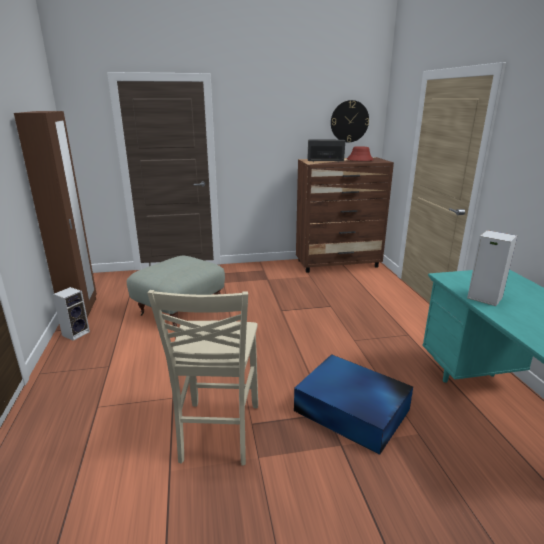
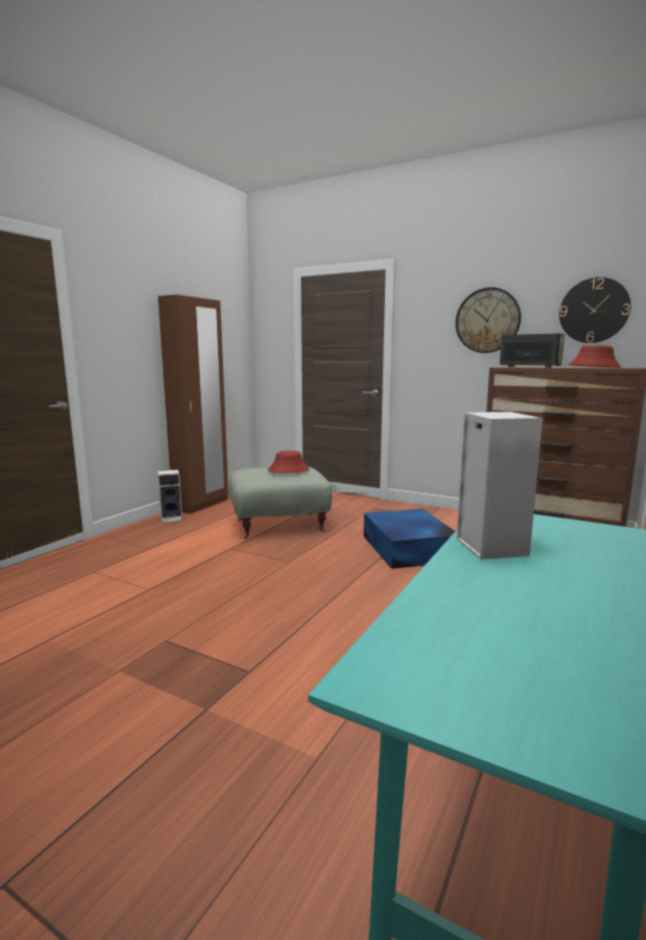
camera: 40 degrees right, 10 degrees down
(183, 264) = (288, 470): none -> red hat
(218, 433) = (127, 633): beige chair -> none
(285, 126) = (487, 320): none -> wall clock
(352, 411) = (281, 685): blue storage box -> blue storage box (408, 549)

